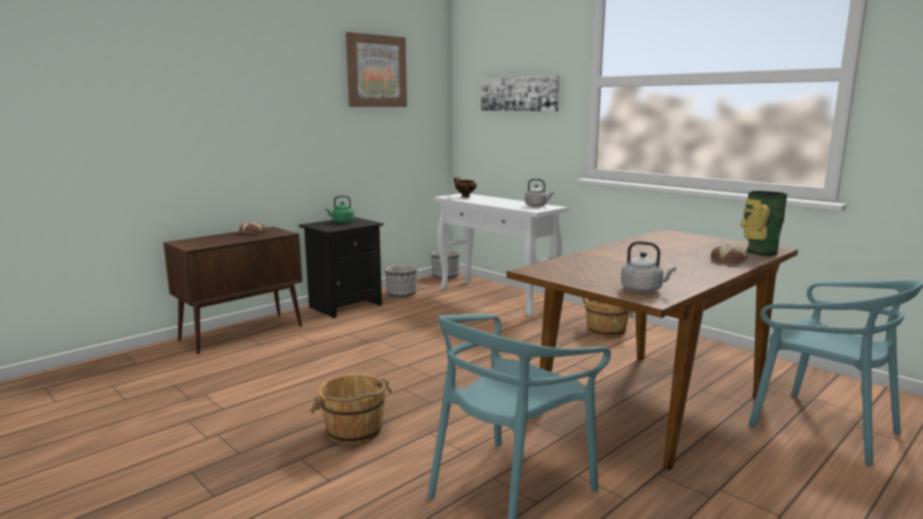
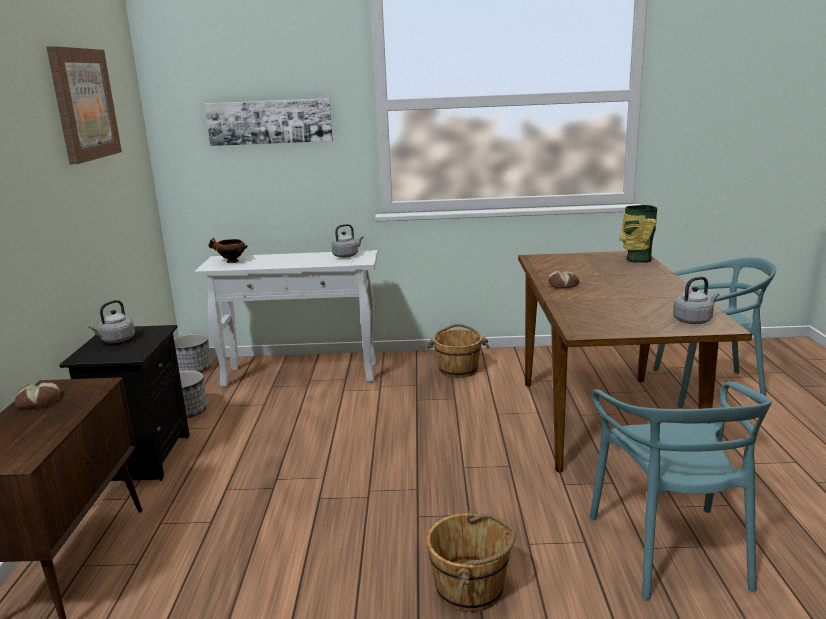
camera: 45 degrees left, 5 degrees up
(341, 222) = (116, 340): green kettle -> grey kettle
(729, 260) = (646, 273): bread -> bread (563, 284)

